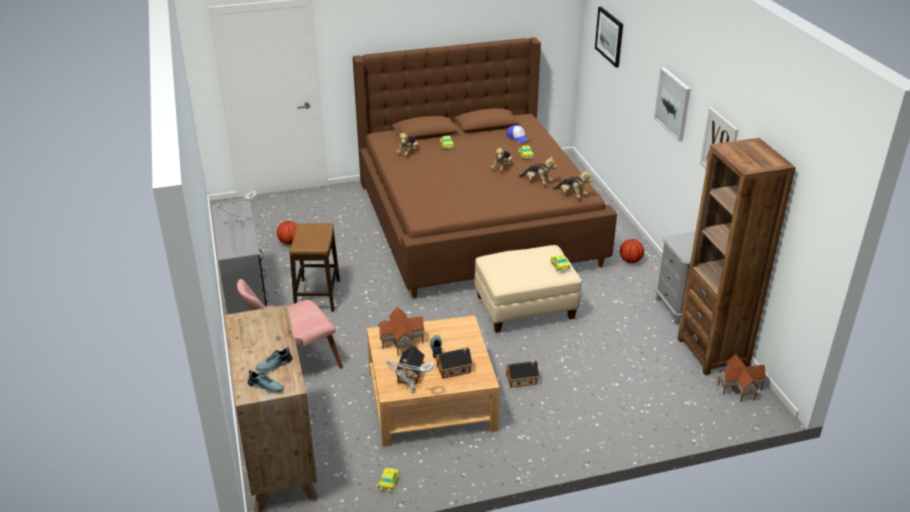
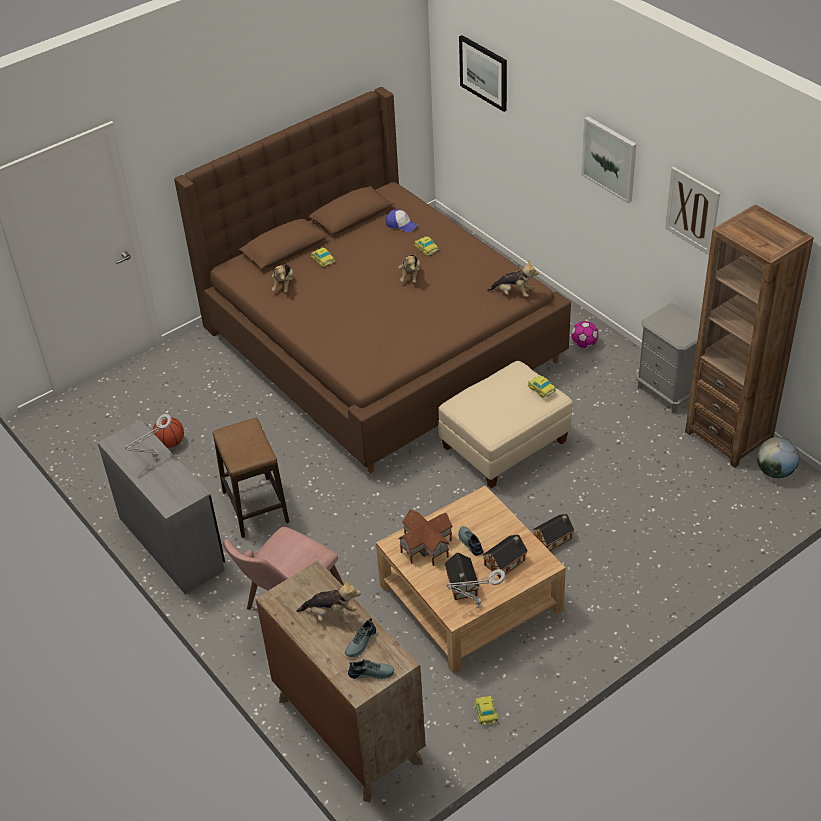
camera: 20 degrees left, 10 degrees up
(537, 182) = (463, 285): plush toy -> plush toy (331, 615)
(630, 261) = (584, 344): basketball -> football
(739, 388) = (775, 471): toy house -> globe

